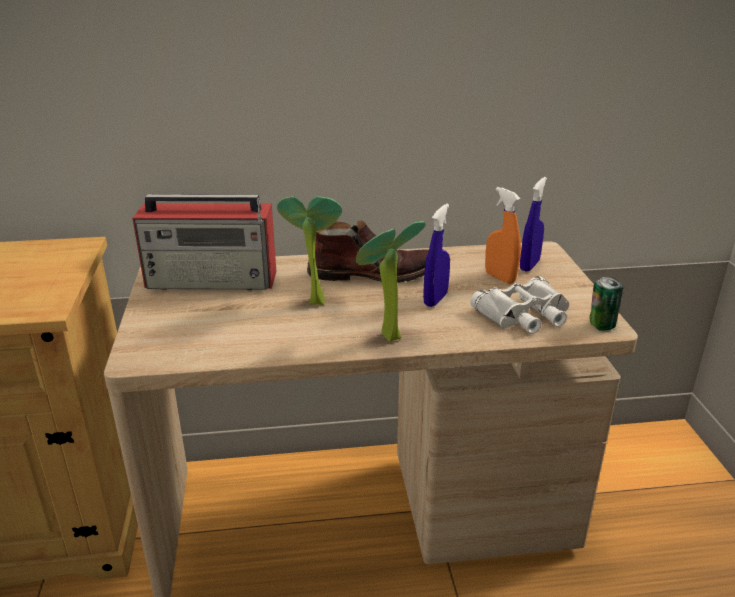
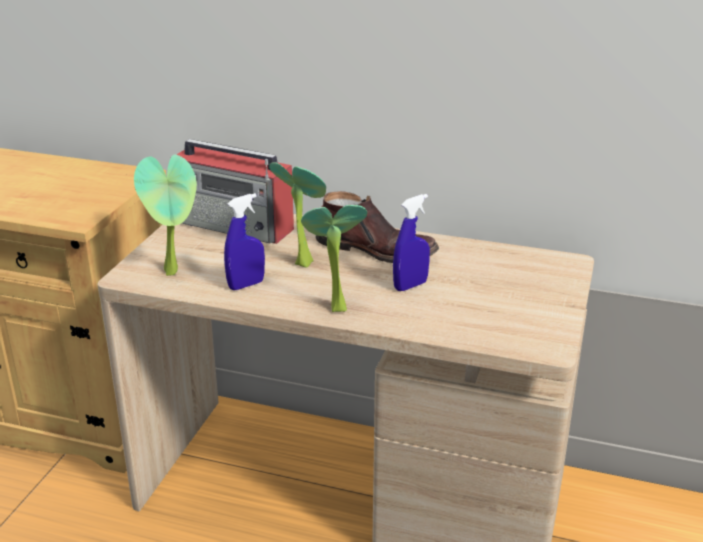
camera: 25 degrees right, 0 degrees up
(187, 340) = (175, 271): none -> potted plant
(500, 278) = (493, 279): orange spray bottle -> none
(524, 314) = (481, 318): white binoculars -> none
(529, 265) = (537, 274): blue spray bottle -> blue spray bottle (246, 285)
(601, 325) = (546, 346): can -> none

